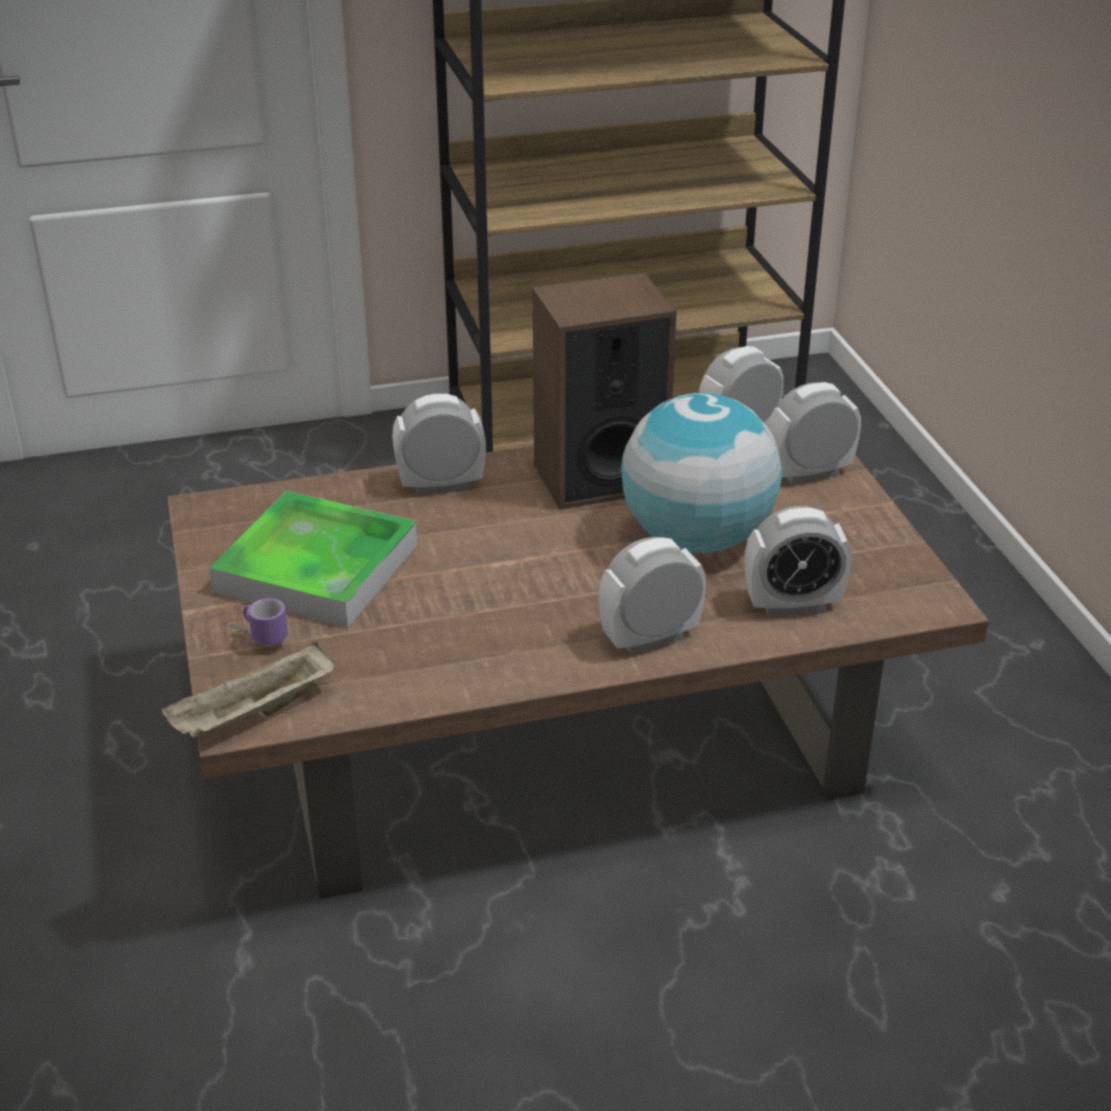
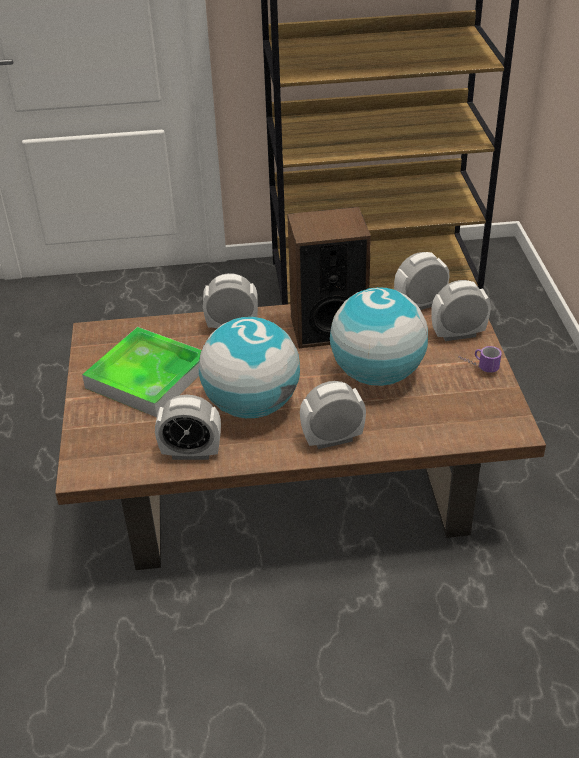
camera: 10 degrees right, 5 degrees up
(253, 715) = (90, 469): beige tray -> none
(254, 637) = (102, 419): mug -> mug (477, 366)
(503, 598) = (251, 405): none -> globe
(792, 605) = (425, 424): alarm clock -> alarm clock (191, 453)

